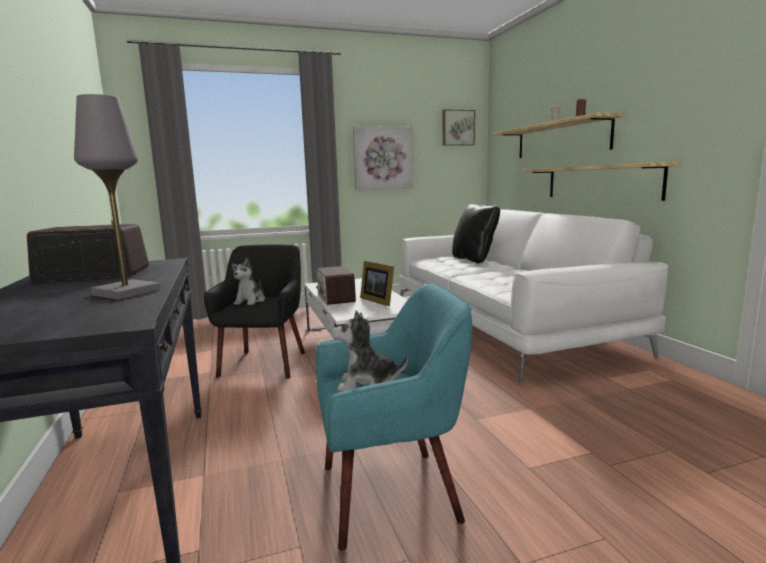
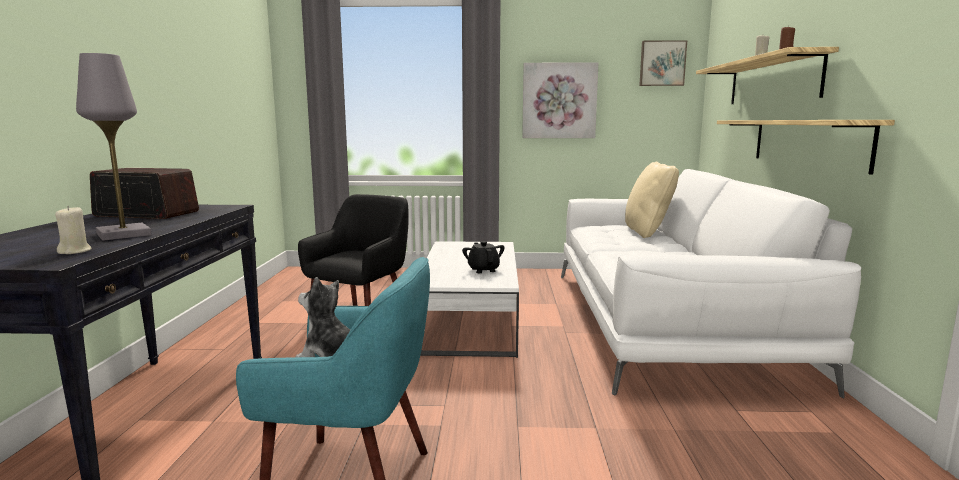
camera: 20 degrees right, 0 degrees up
(118, 311) = (75, 251): none -> beige candle
(250, 301) = (349, 254): plush toy -> none
(336, 297) = (445, 261): radio -> none
(378, 300) = (483, 270): picture frame -> black teapot
(474, 259) = (647, 232): black pillow -> beige pillow

